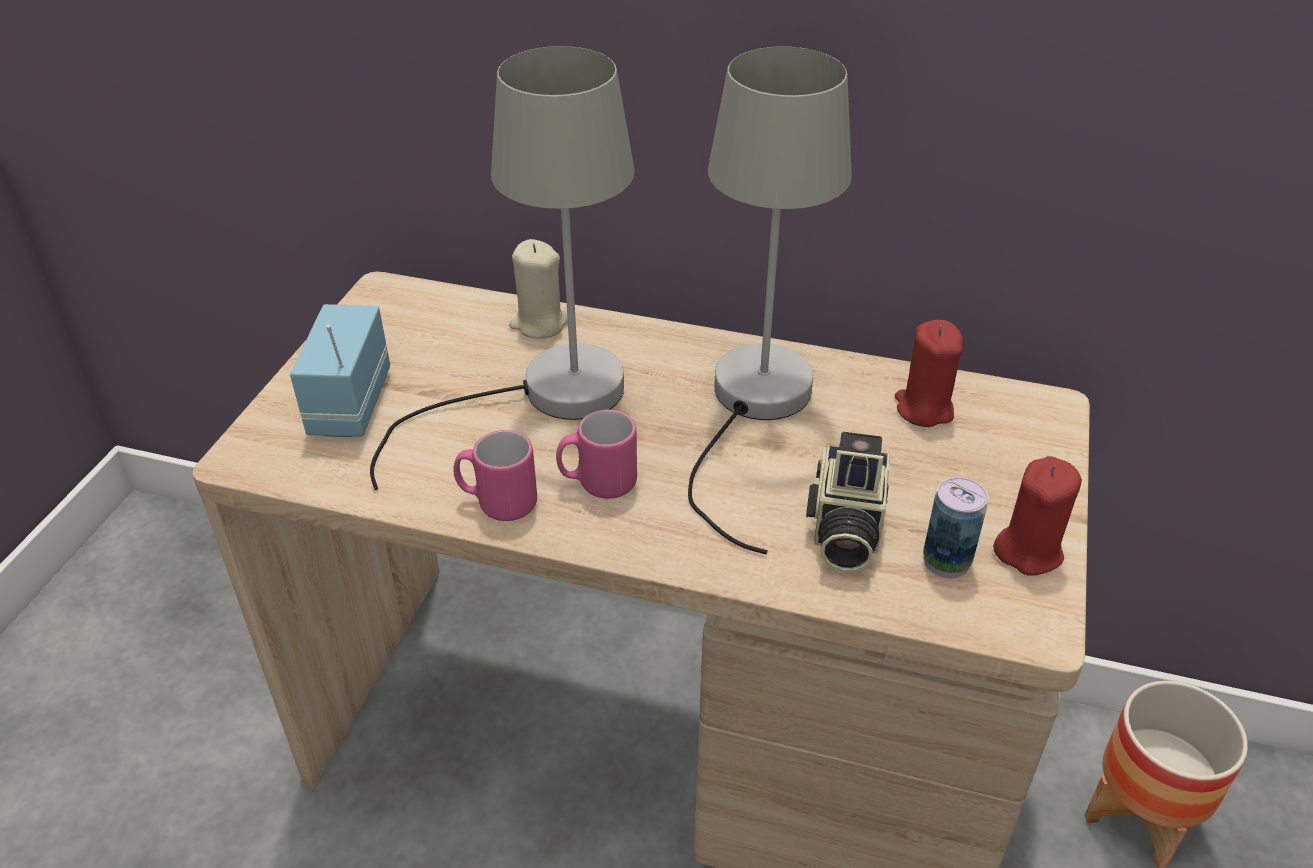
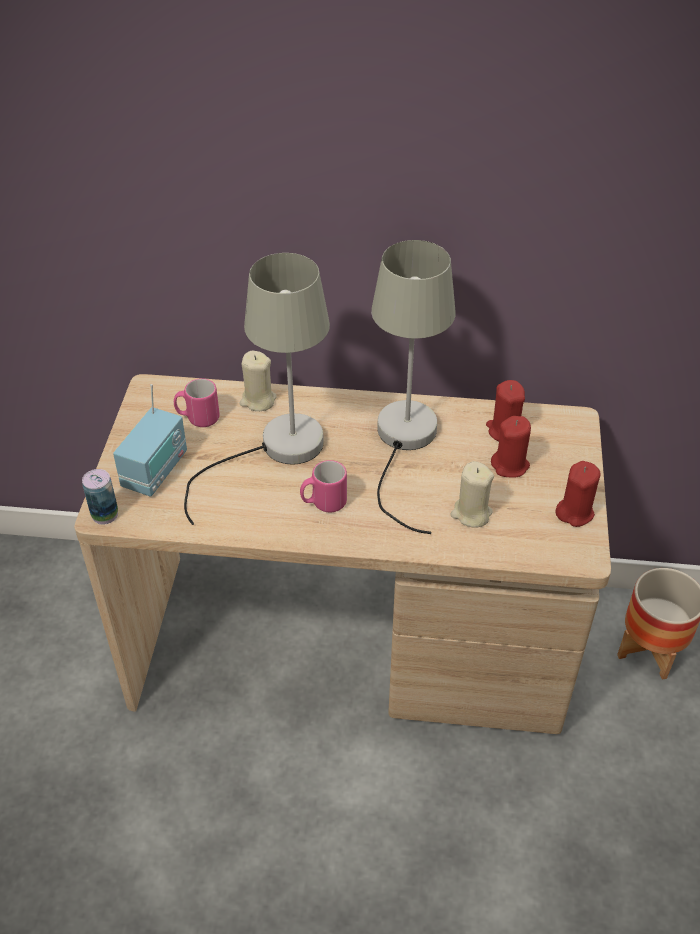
camera: 10 degrees left, 5 degrees up
(349, 404) = (156, 471): radio -> radio turned 150 degrees counterclockwise
(497, 503) = (268, 523): pink mug -> pink mug (198, 418)
(843, 530) = (471, 513): camera -> beige candle
(925, 462) = (510, 465): none -> red candle
(946, 561) = (531, 524): can -> can (105, 515)

